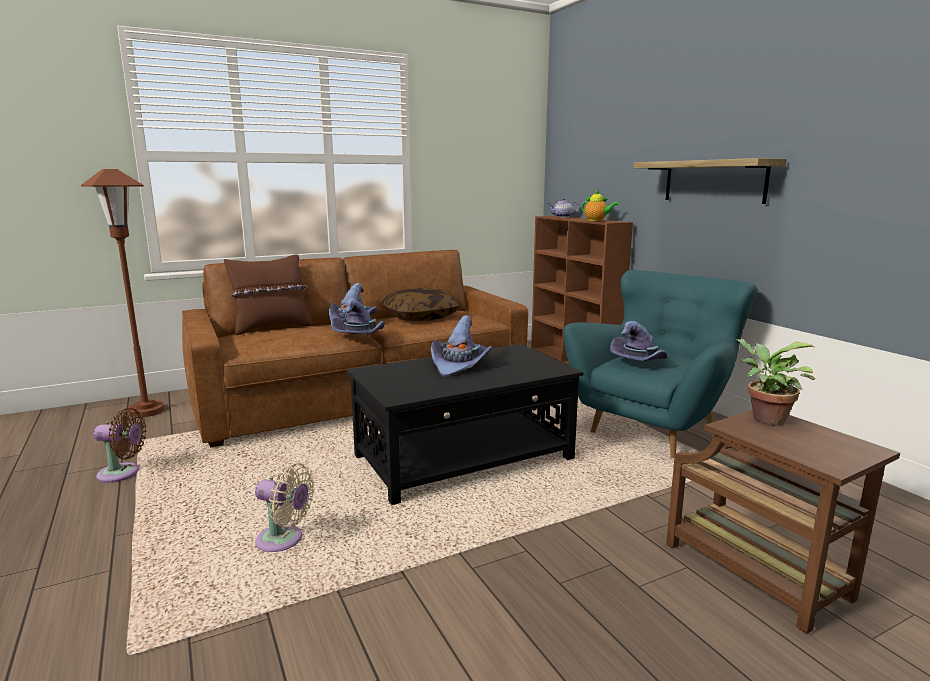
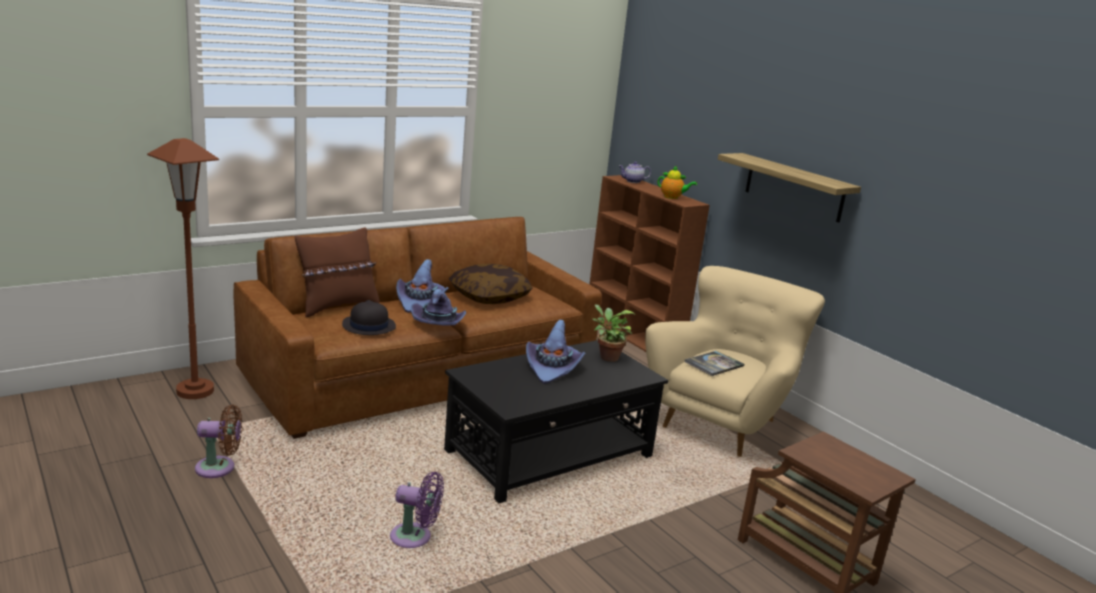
camera: 10 degrees left, 5 degrees up
(284, 541) = (415, 537): beige fan -> purple fan
(288, 338) = (368, 326): none -> black hat
(639, 361) = (714, 364): purple hat -> book
(655, 428) = (721, 423): turquoise armchair -> beige armchair
(764, 419) = (823, 445): potted plant -> potted plant (606, 357)

